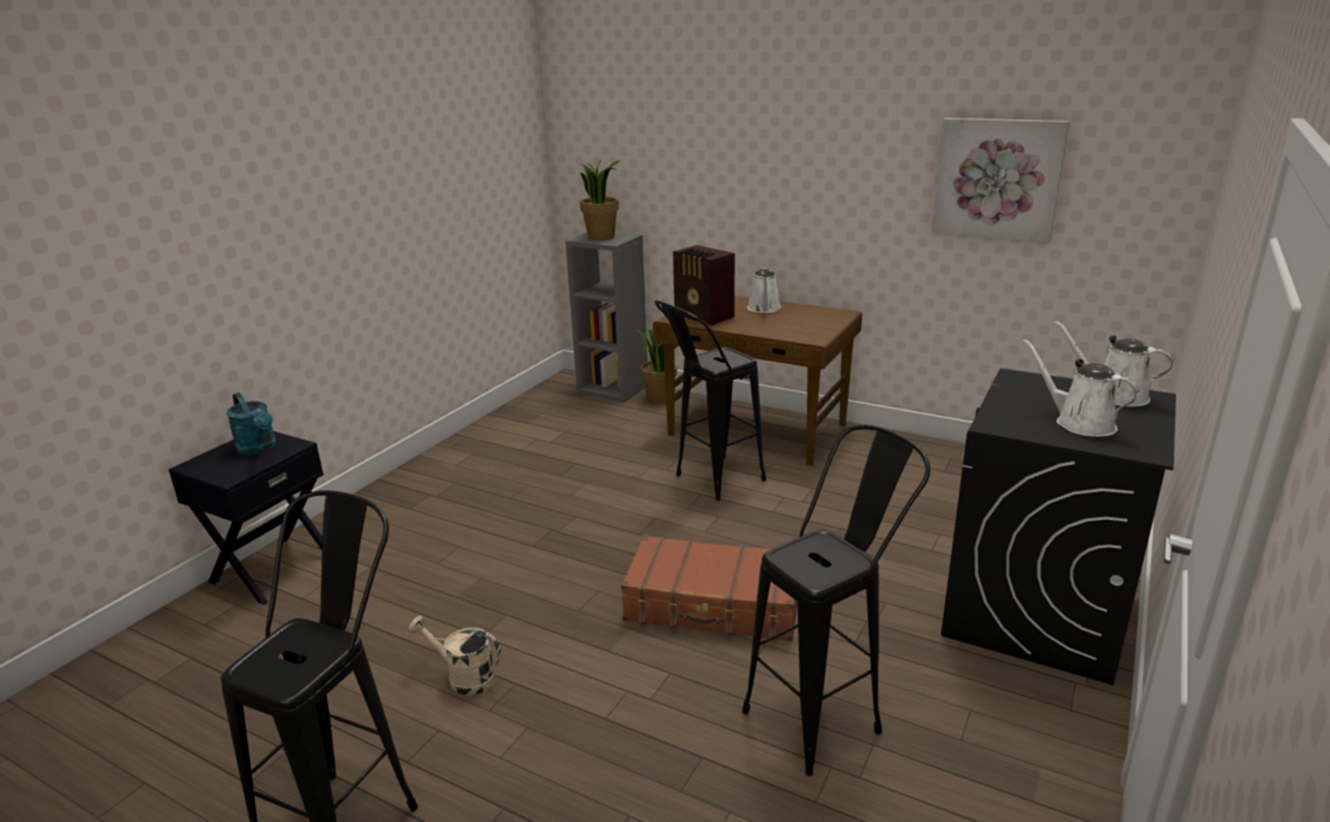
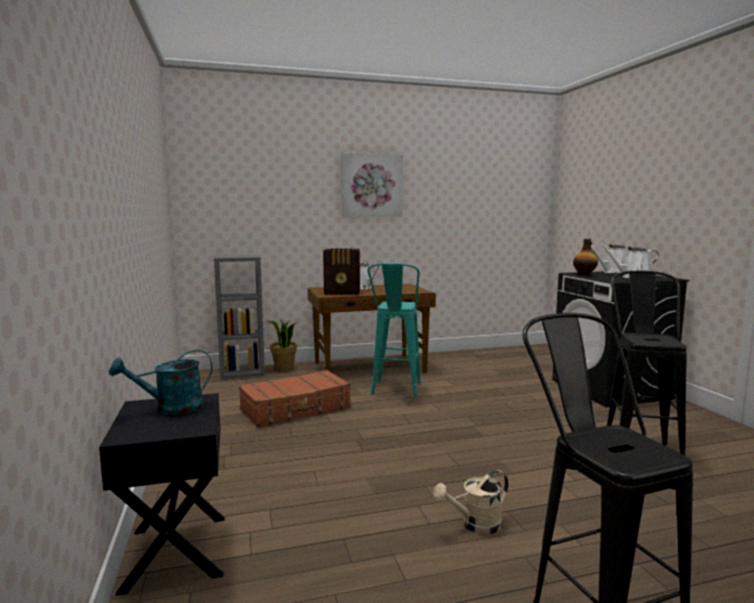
camera: 45 degrees left, 15 degrees down
(259, 448) = (170, 409): turquoise watering can -> turquoise watering can turned 150 degrees clockwise
(601, 237) = (235, 256): potted plant -> none
(709, 482) = (395, 392): black stool -> turquoise stool
(714, 605) = (511, 434): brown suitcase -> brown suitcase (296, 409)
(997, 179) = (471, 204): picture -> picture (371, 185)
(1014, 389) = (584, 275): none -> bottle

